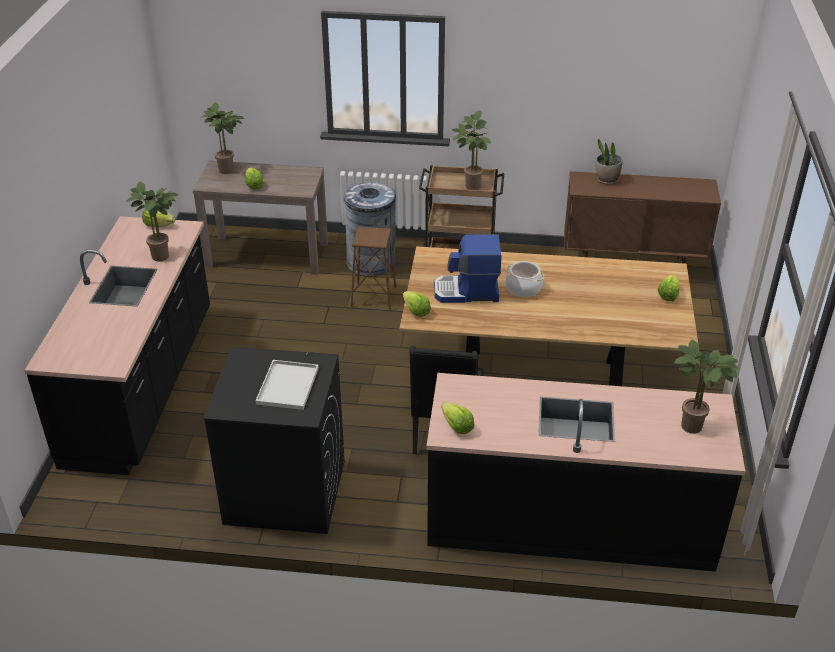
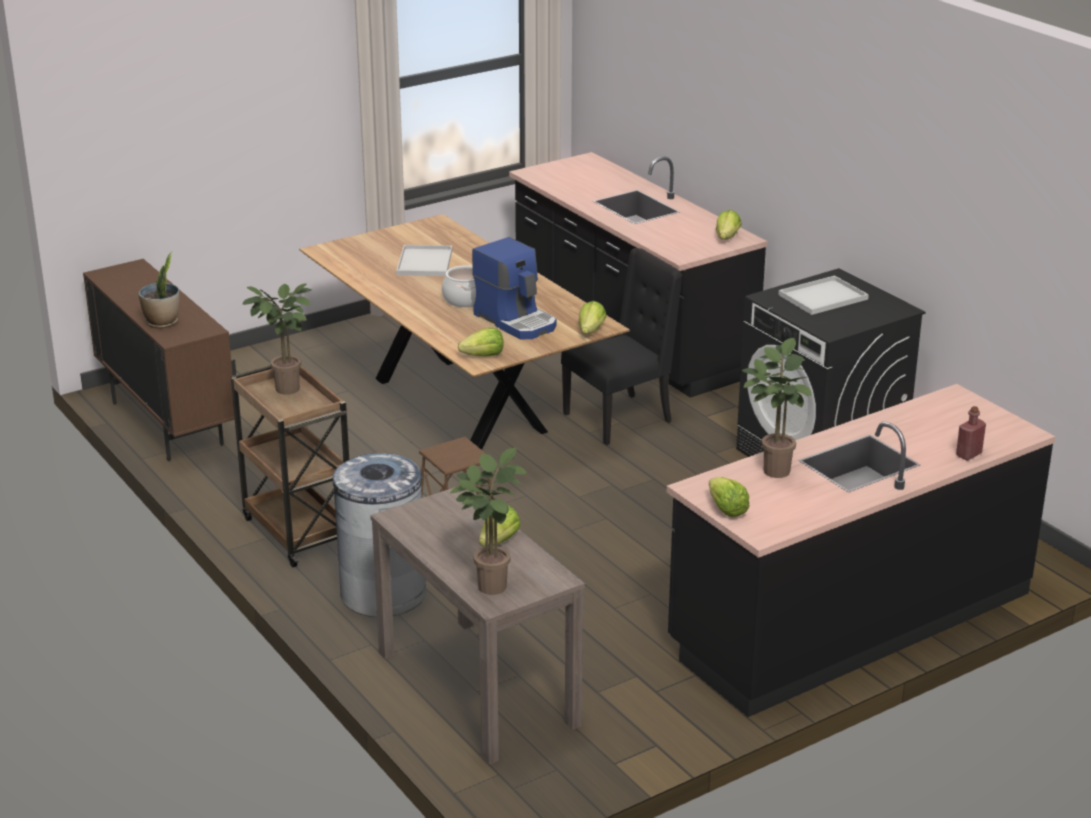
camera: 130 degrees left, 10 degrees down
(67, 324) = (968, 455): none -> red bottle
(604, 299) = (425, 263): none -> white tray
(668, 295) = (373, 242): lettuce -> lettuce (483, 356)
(695, 427) = (571, 172): potted plant -> none

